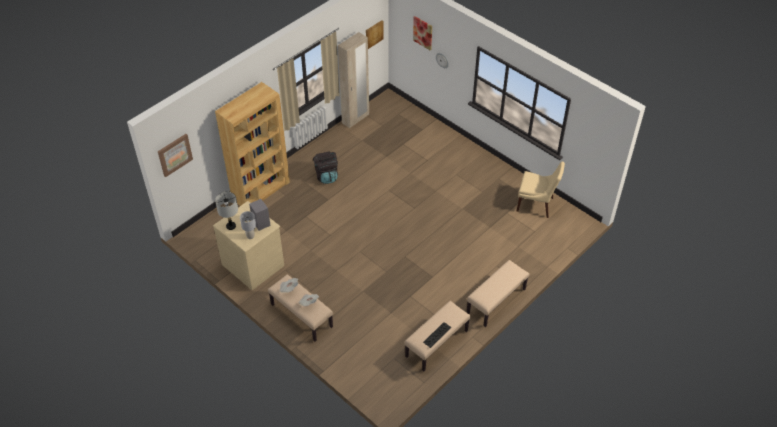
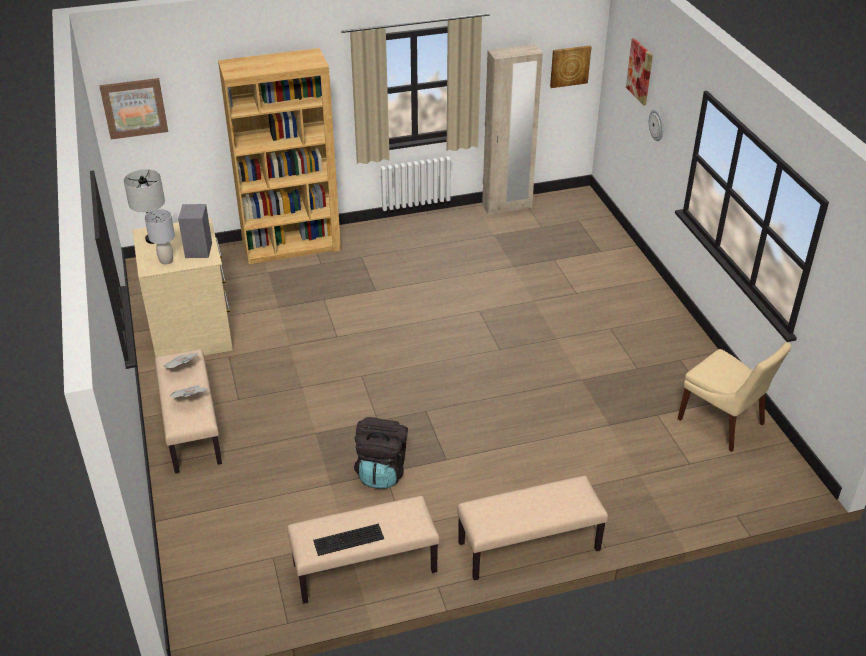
camera: 30 degrees right, 10 degrees down
(326, 176) = (401, 260): black backpack -> black backpack (382, 471)

